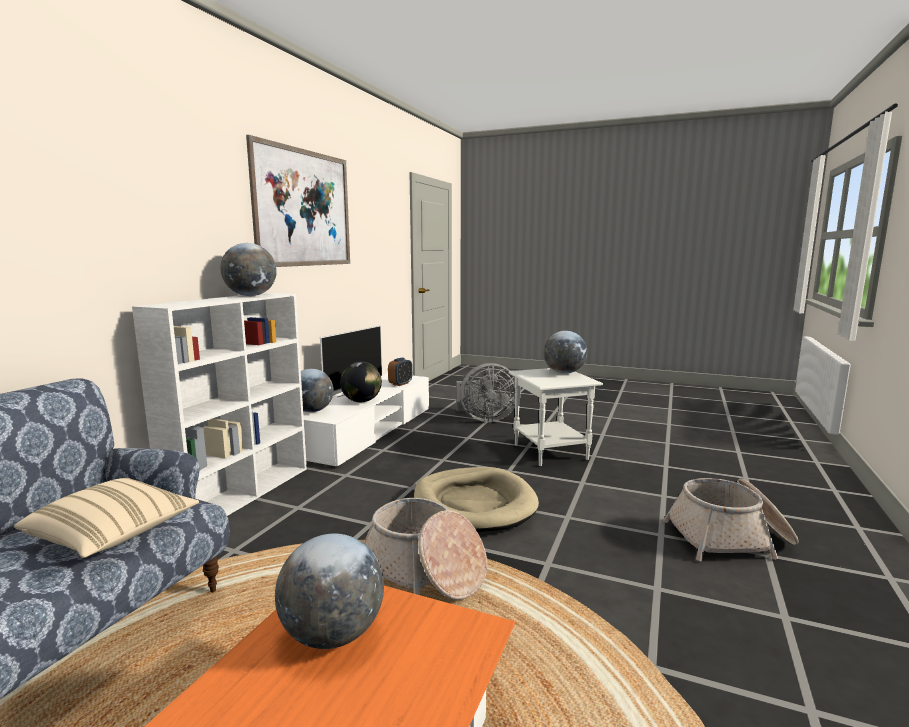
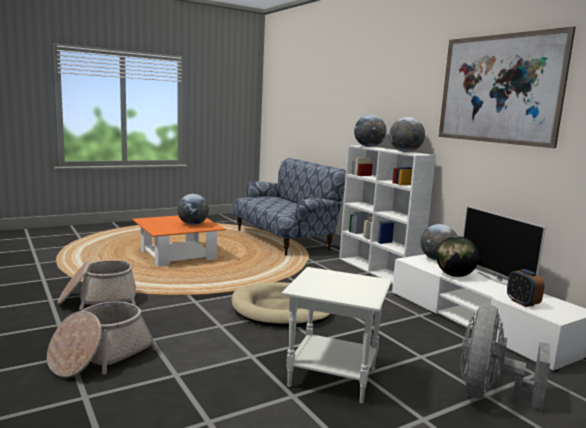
camera: 125 degrees right, 0 degrees up
(113, 536) = (278, 209): beige pillow -> none
(424, 571) = (238, 281): basket -> basket (99, 299)
(564, 372) = (346, 293): globe -> globe (368, 147)

